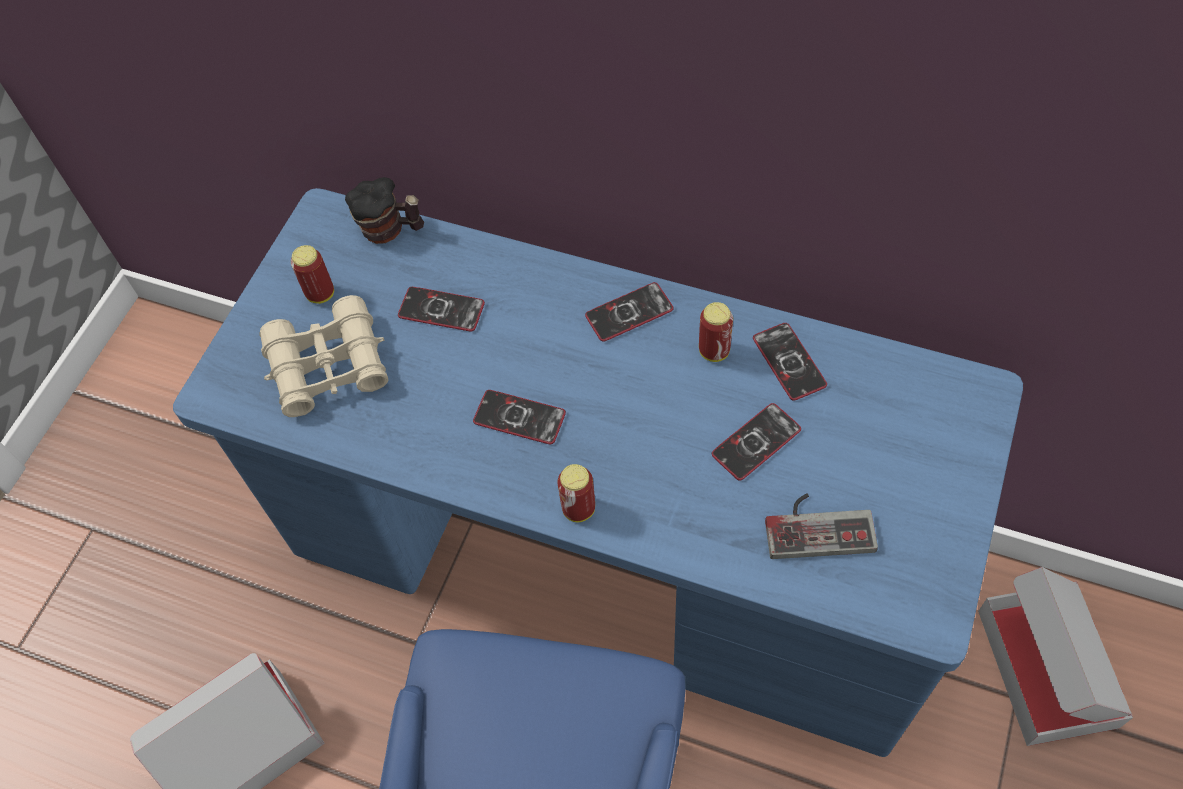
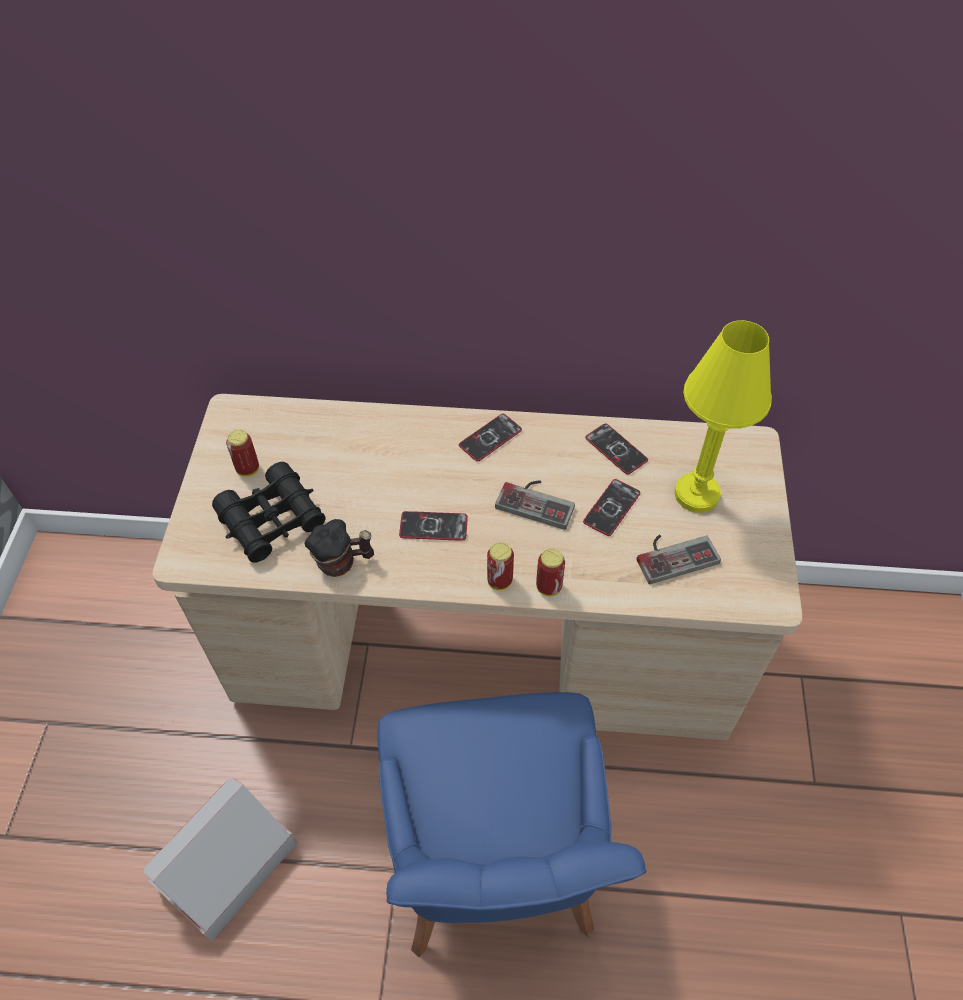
camera: 20 degrees left, 5 degrees down
(329, 366) = (272, 520): beige binoculars -> black binoculars
(390, 230) = (288, 414): mug -> mug (342, 562)
(441, 310) = (348, 463): phone -> none
(608, 560) = (482, 649): blue desk -> beige desk
(662, 411) = (537, 500): none -> game controller
(714, 351) = (560, 452): can -> can (548, 587)
(877, 448) = (696, 494): none -> yellow table lamp
(1047, 668) = (815, 651): cardboard box -> none

